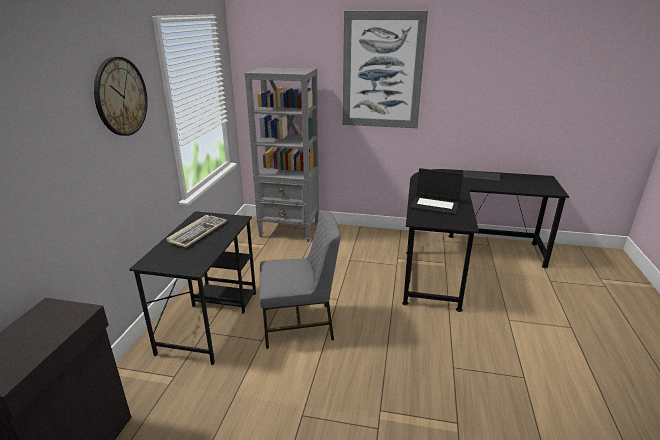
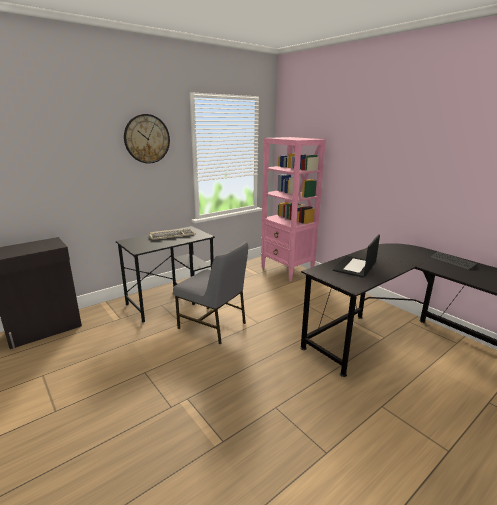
camera: 40 degrees right, 5 degrees down
(290, 230) = (287, 270): grey bookcase -> pink bookcase
(382, 71) = (375, 144): picture -> none
(435, 205) = (355, 267): laptop -> laptop turned 60 degrees clockwise

